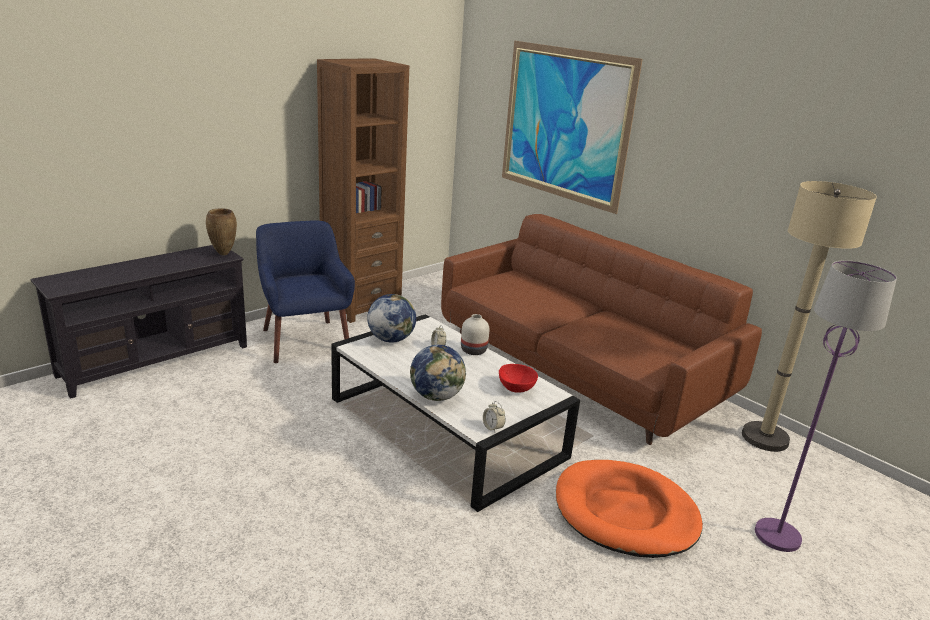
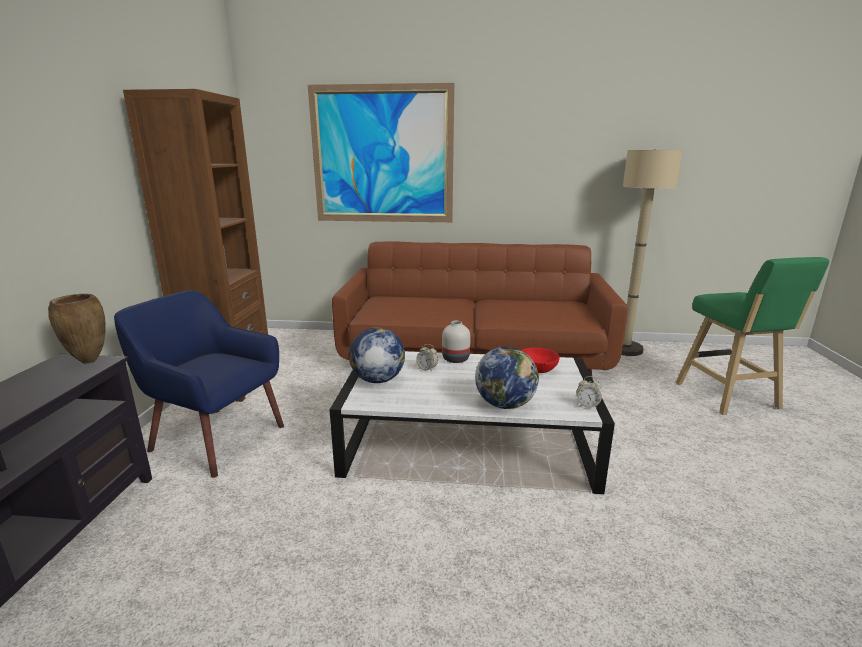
camera: 40 degrees left, 5 degrees down
(625, 513) = (663, 431): orange dog bed -> none
(777, 536) = (729, 397): purple floor lamp -> green stool

